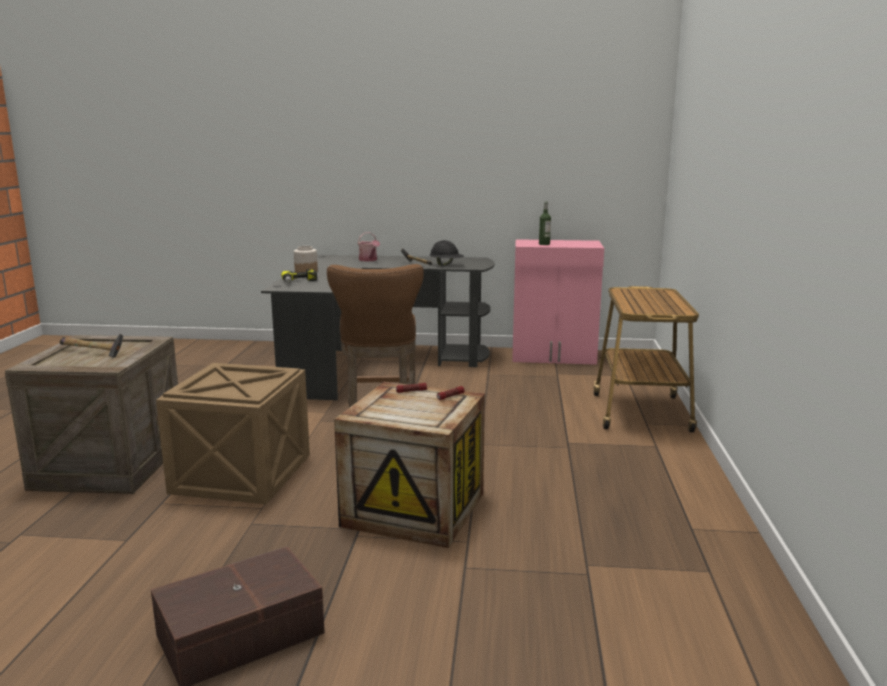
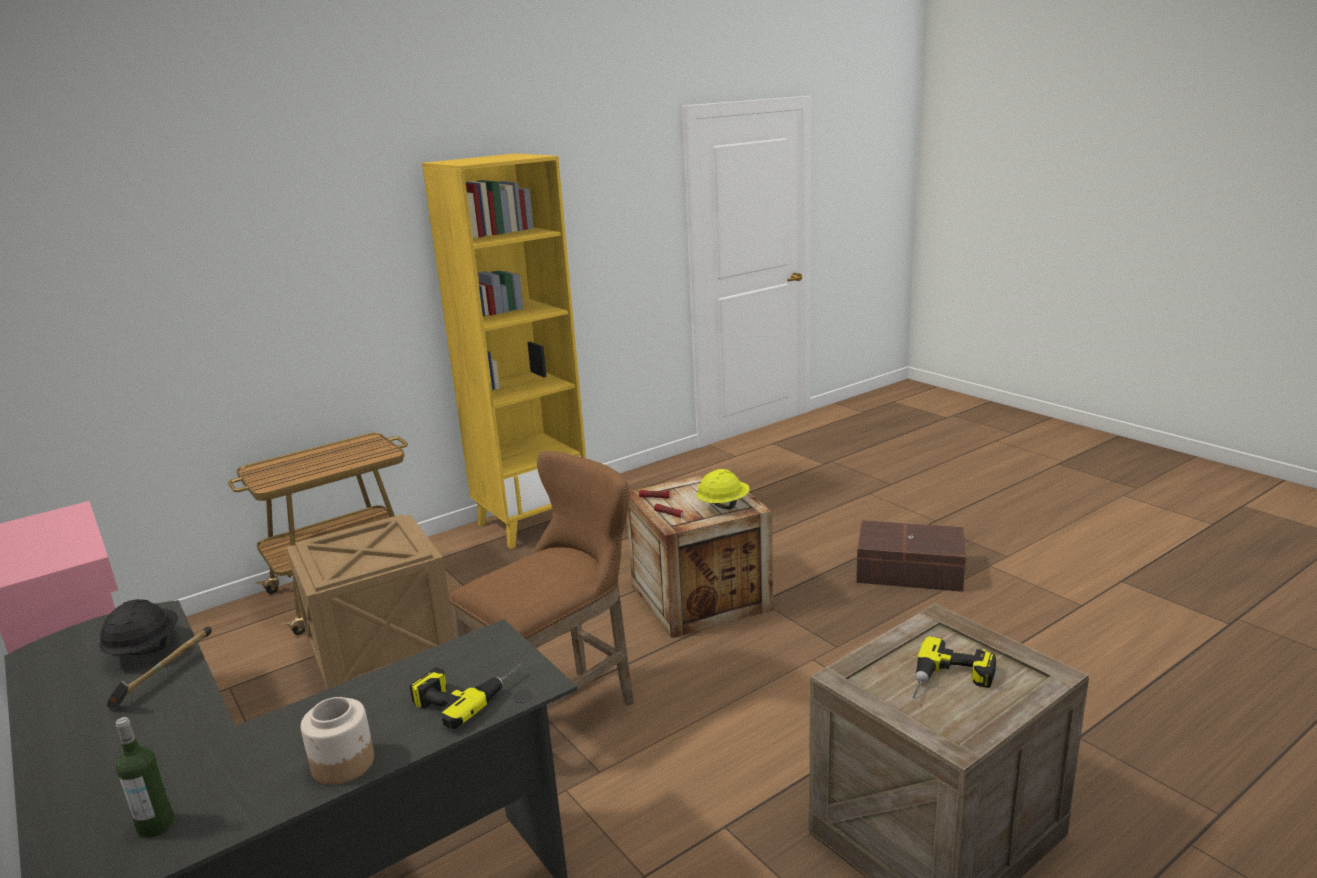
camera: 130 degrees left, 5 degrees up
(92, 353) = (950, 682): hammer -> power drill
(241, 477) = (795, 712): crate -> crate (383, 648)
(369, 260) = (116, 773): watering can -> none
(383, 409) = (723, 505): none -> yellow hard hat
(544, 244) = (63, 546): bottle -> bottle (156, 826)
(689, 499) = (532, 522): none -> yellow bookcase

